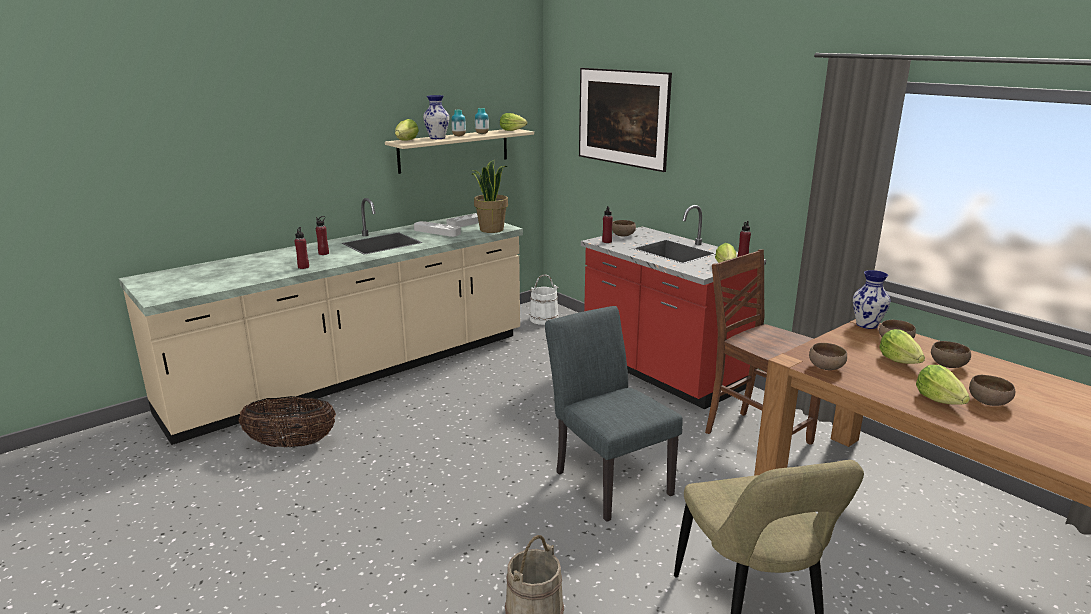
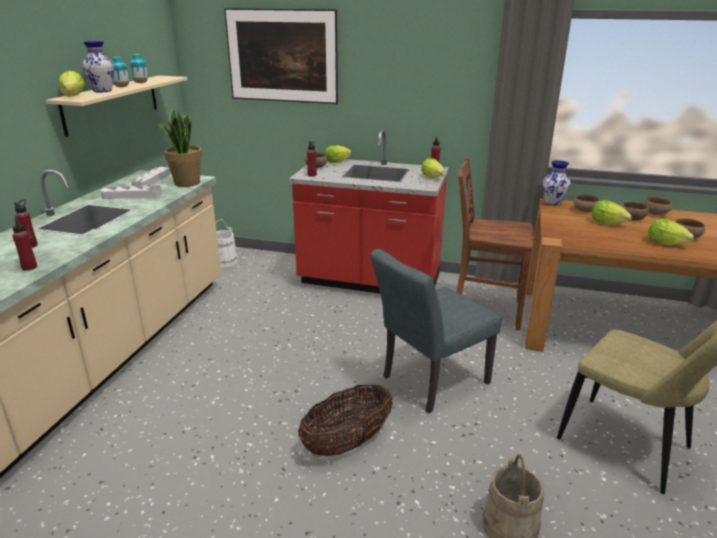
camera: 35 degrees left, 5 degrees up
(291, 444) = (94, 479): basket -> basket (347, 443)
(513, 130) = (165, 77): lettuce -> lettuce (338, 162)
(607, 478) = (429, 382): grey chair -> grey chair turned 60 degrees counterclockwise
(826, 368) = (581, 240): brown bowl -> brown bowl (656, 213)

